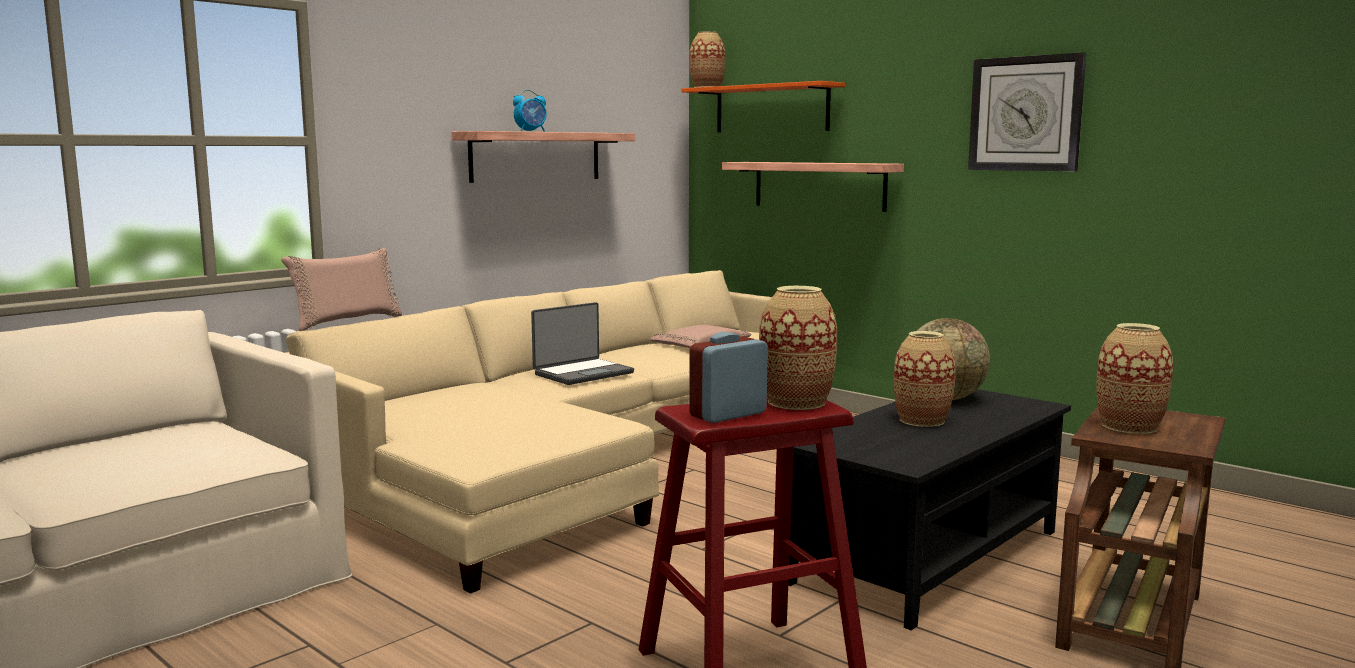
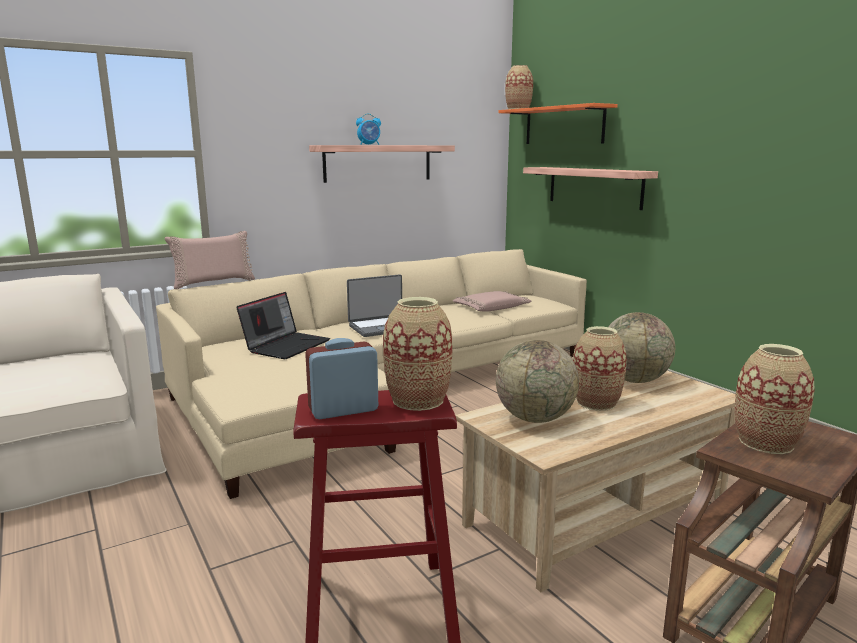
camera: 15 degrees right, 5 degrees up
(474, 399) = (286, 345): none -> laptop
(869, 438) = (535, 418): none -> globe
(927, 556) = (597, 513): black coffee table -> beige coffee table
(1025, 114) = (760, 130): wall clock -> none

